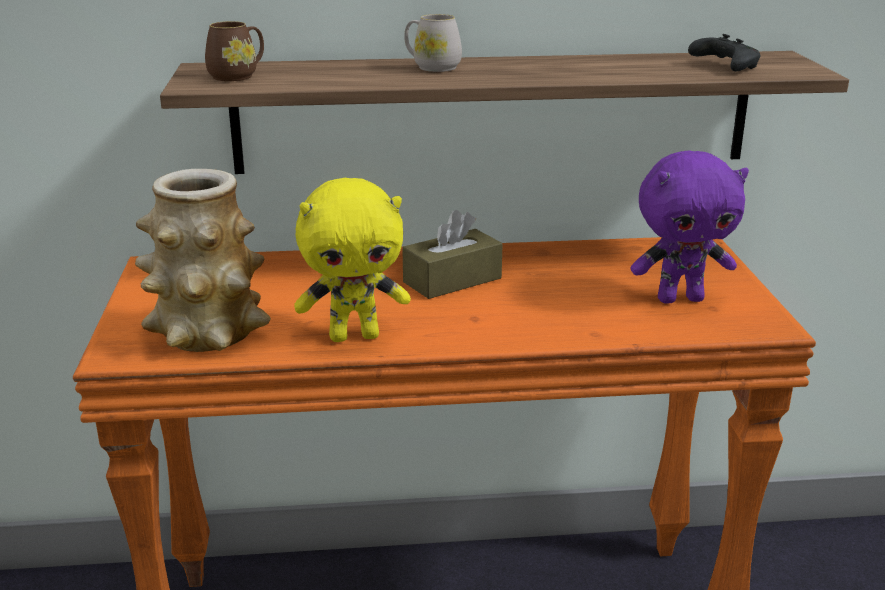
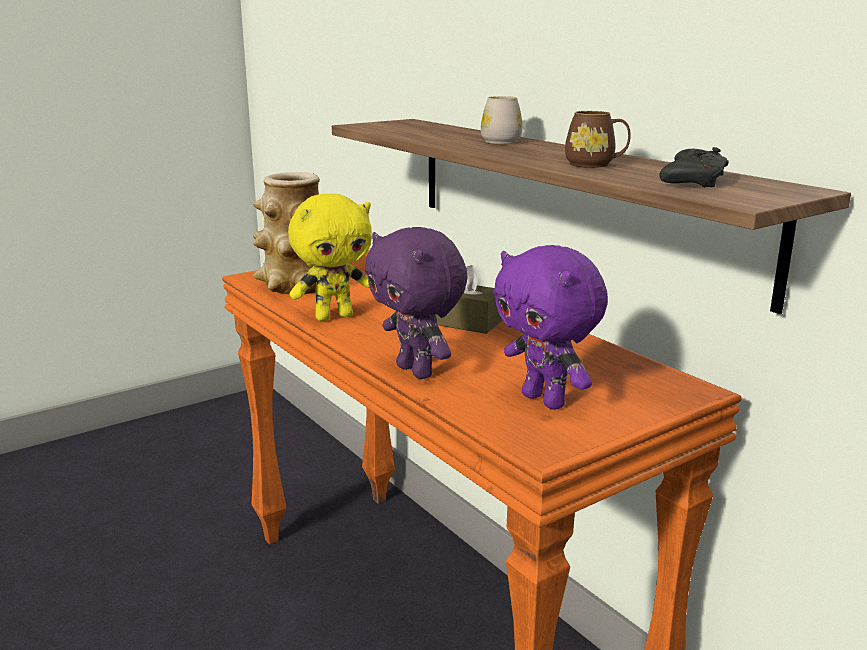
camera: 60 degrees right, 5 degrees down
(238, 76) = (397, 126): brown mug -> brown mug (595, 165)
(355, 336) = (334, 316): yellow plush toy -> yellow plush toy turned 75 degrees counterclockwise
(566, 332) = (417, 371): none -> purple plush toy

